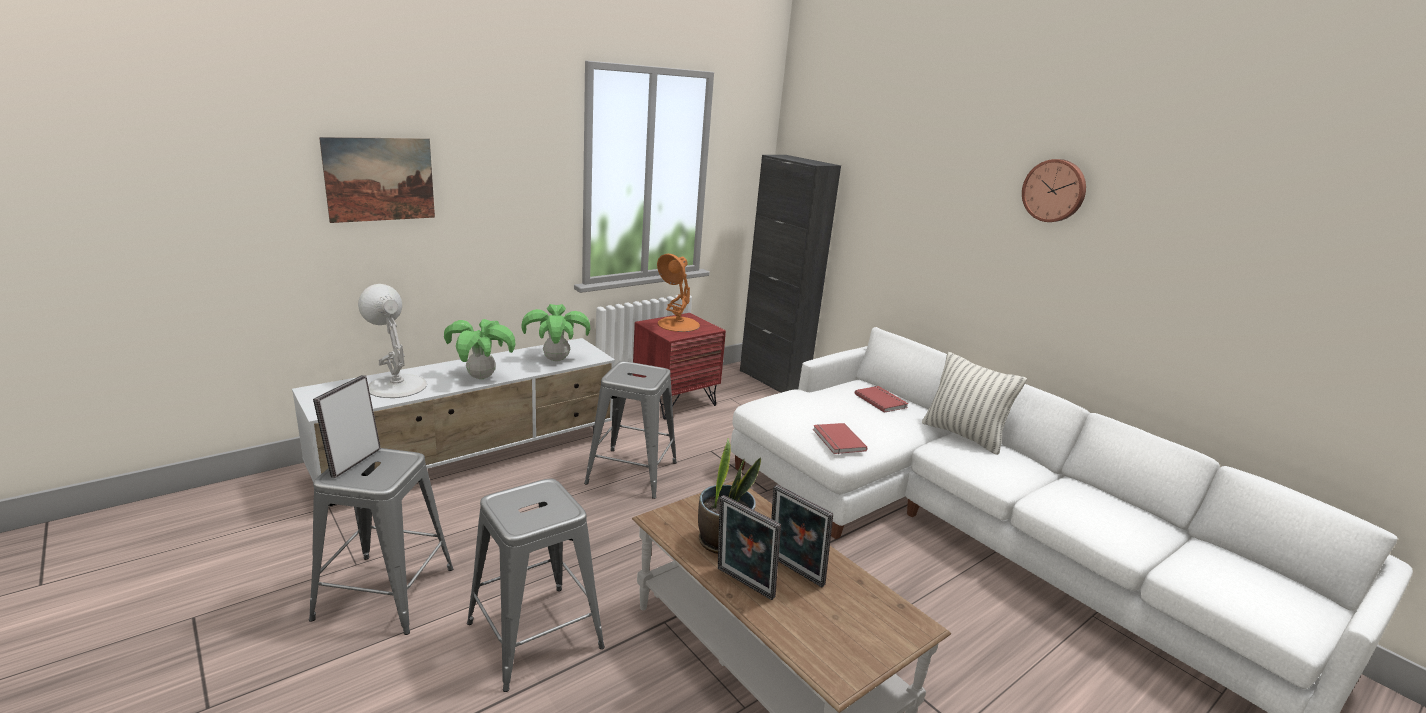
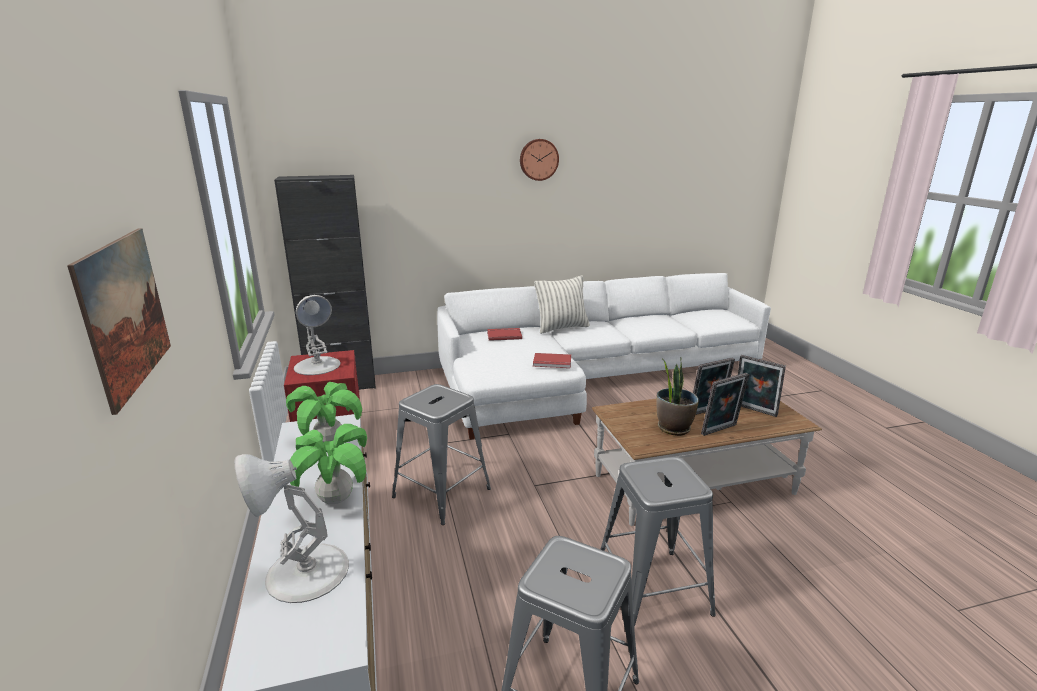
camera: 65 degrees left, 0 degrees up
(353, 462) = (560, 587): picture frame -> picture frame (754, 411)
(678, 324) = (317, 366): orange table lamp -> white table lamp

